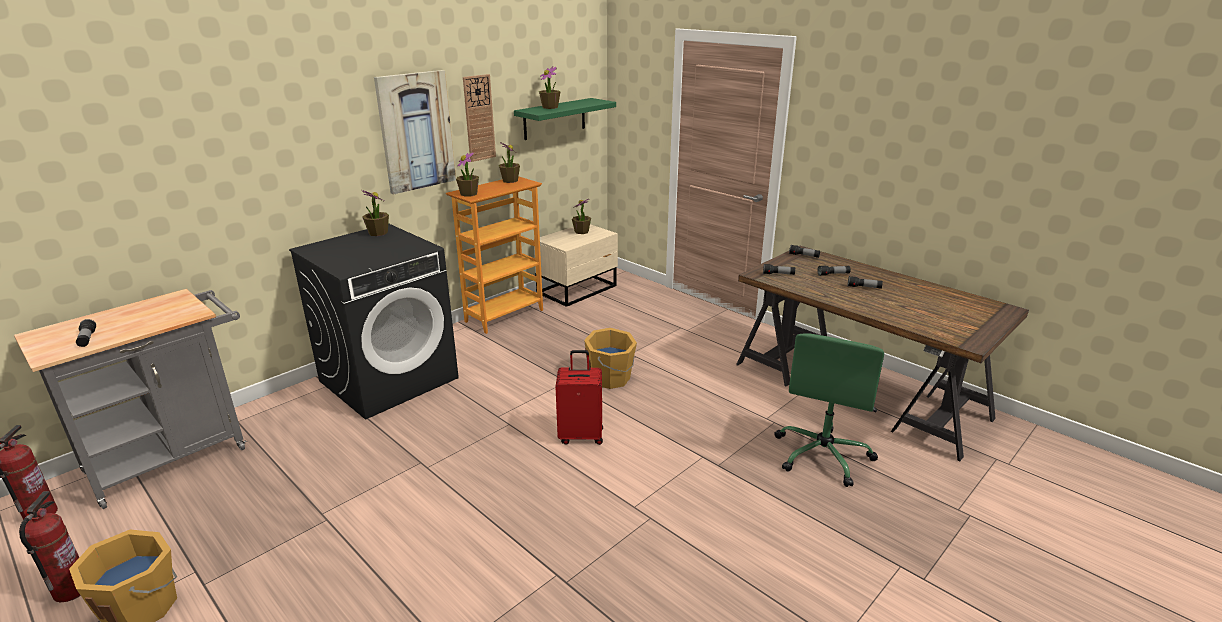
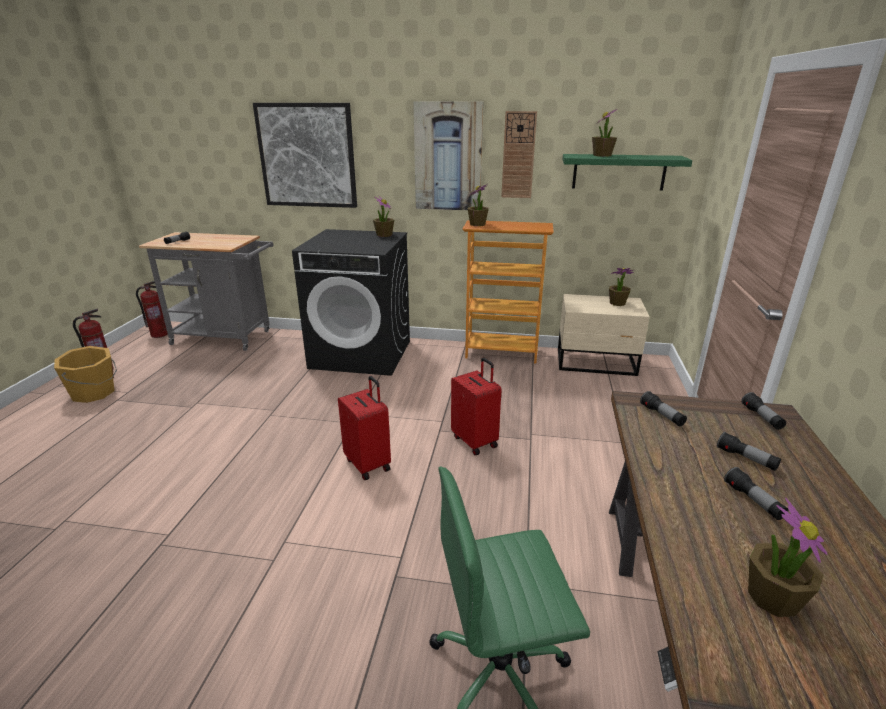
camera: 55 degrees right, 0 degrees up
(245, 161) = (307, 156): none -> picture
(510, 180) = (535, 224): potted plant -> potted plant (772, 597)
(611, 378) = (475, 441): orange bucket -> red suitcase

